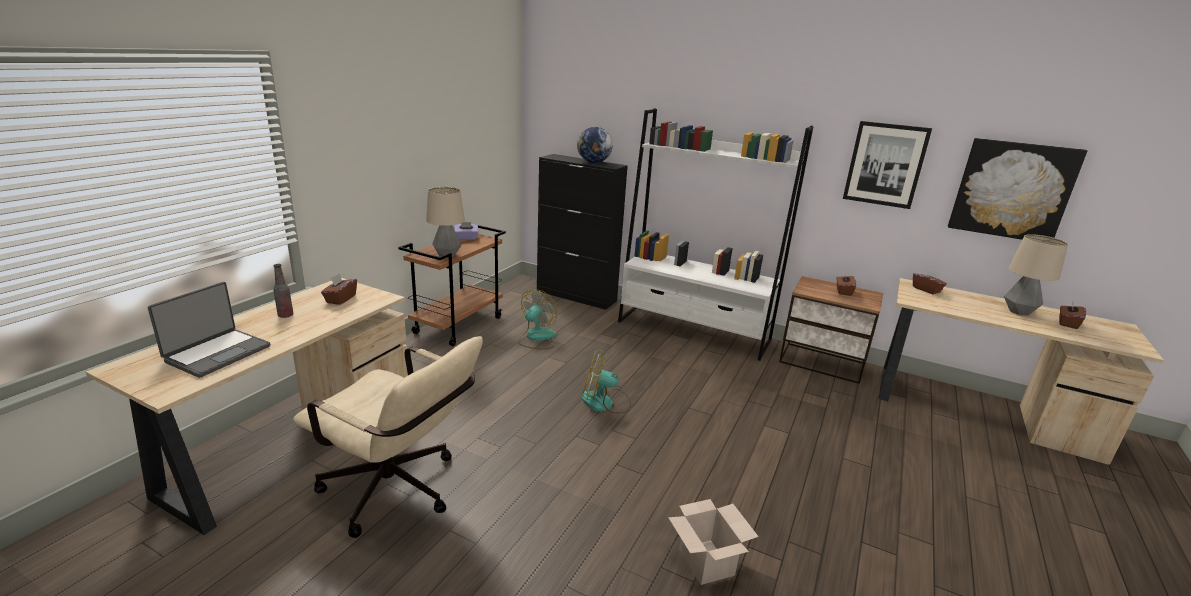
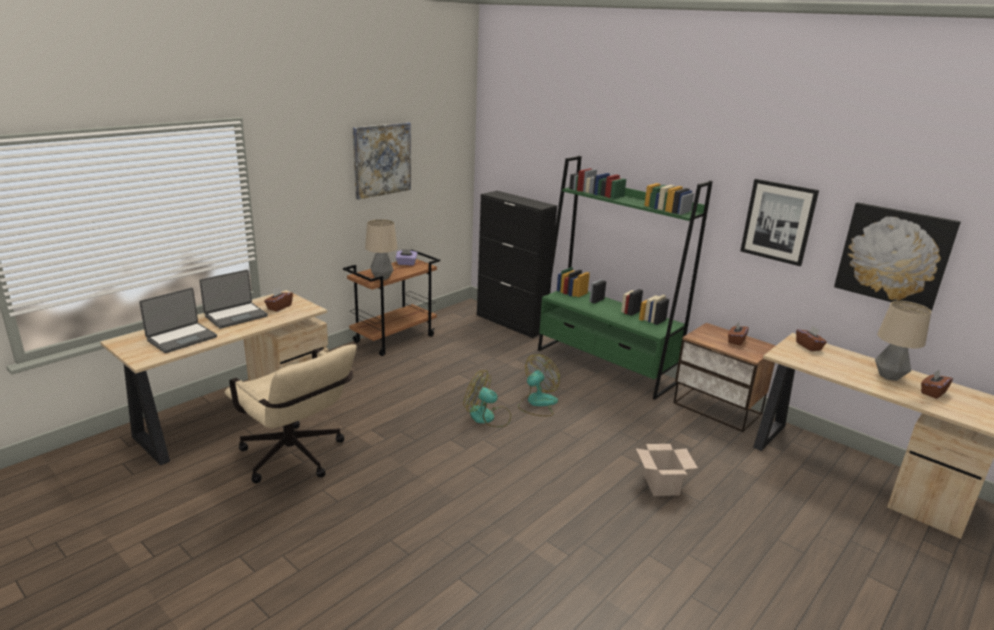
camera: 15 degrees right, 0 degrees up
(285, 315) = (236, 316): bottle -> laptop
(434, 117) = (382, 159): none -> picture
(536, 338) = (456, 357): fan -> fan (537, 403)
(593, 162) = (526, 201): globe -> none
(693, 331) = (605, 366): white bookcase -> green bookcase
(707, 563) = (506, 545): cardboard box -> cardboard box (662, 485)

